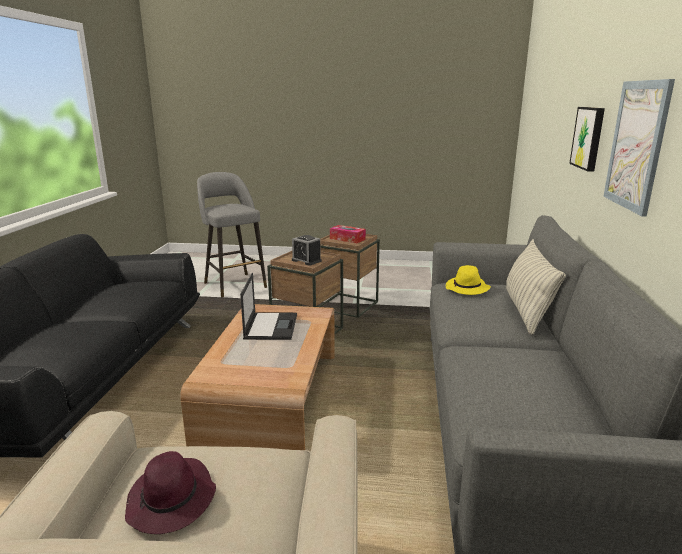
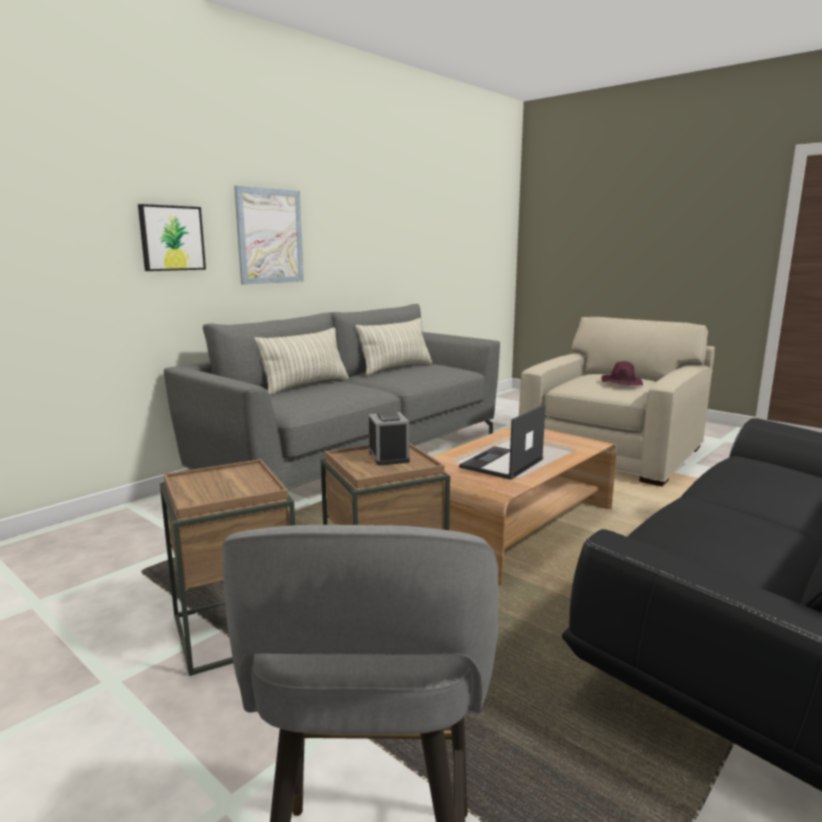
camera: 145 degrees left, 5 degrees down
(347, 239) = (226, 484): tissue box -> none
(467, 289) = (297, 401): yellow hat -> none
(562, 387) = (396, 368): none -> pillow

